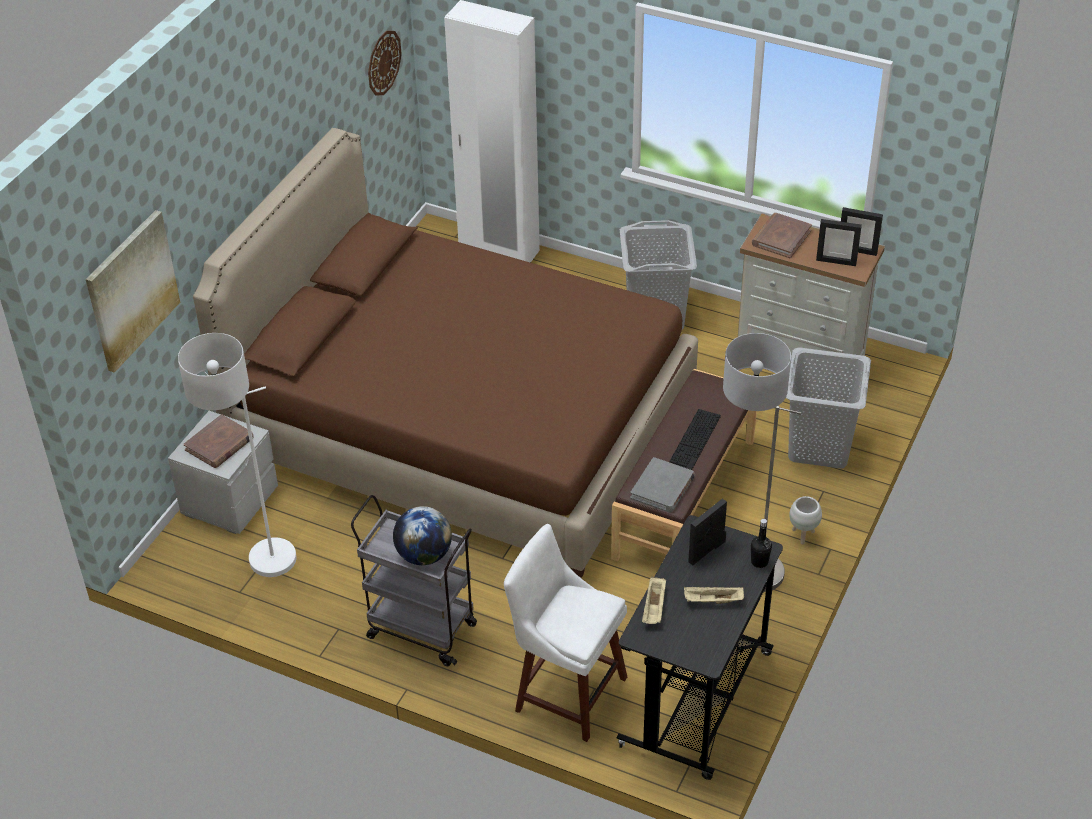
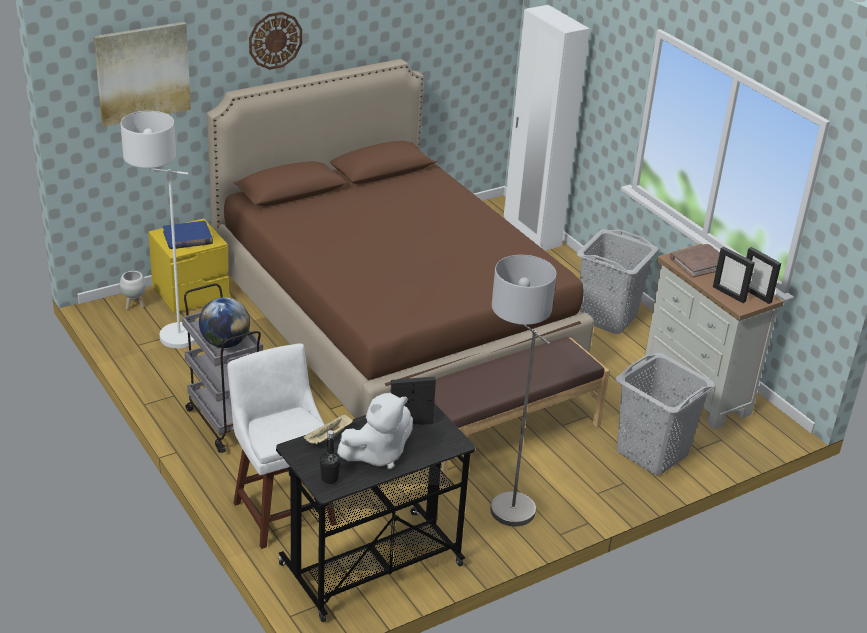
camera: 30 degrees right, 10 degrees down
(219, 444) = (187, 238): brown book -> blue book
(228, 500) = (190, 293): white nightstand -> yellow nightstand
(383, 62) = (477, 38): wall clock -> wall clock (275, 40)
(662, 488) = (458, 394): grey book -> none
(694, 439) = (518, 377): keyboard -> none
(712, 601) = (377, 454): beige tray -> white plush toy
(759, 562) = (444, 448): black bottle -> black bottle (329, 478)
(803, 535) = (575, 503): white planter -> white planter (134, 306)

